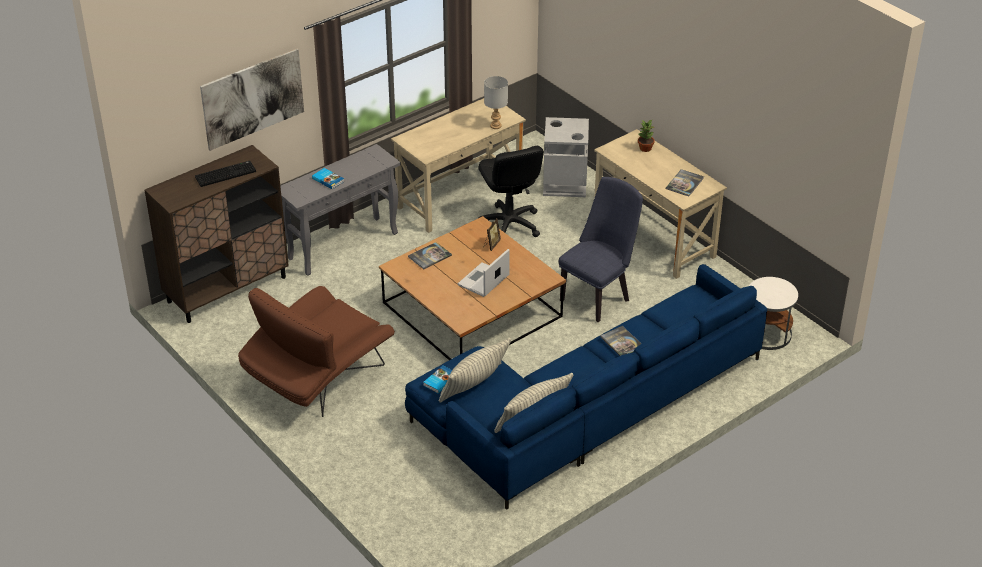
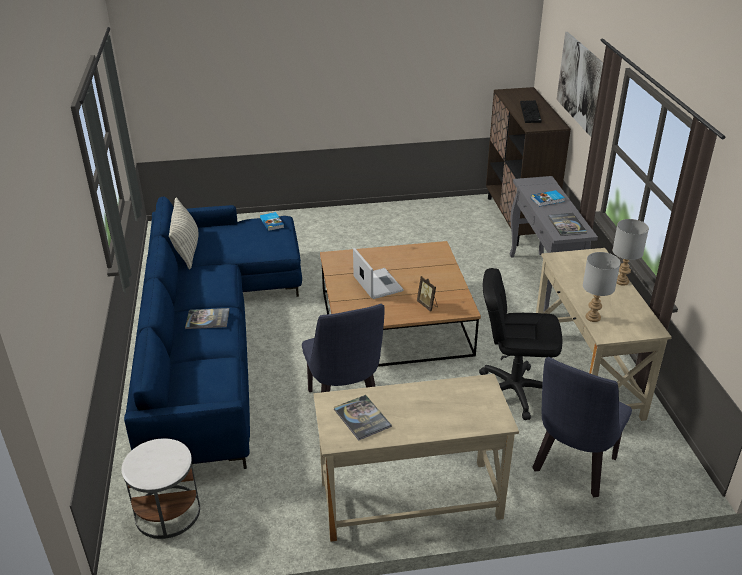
camera: 120 degrees right, 5 degrees down
(318, 378) = (377, 230): brown armchair -> none
(429, 256) = (438, 267): book -> book (567, 225)
(437, 122) = (622, 281): none -> grey table lamp
(474, 385) = (250, 235): pillow -> none
(565, 184) = (572, 469): grey trash can -> blue chair
(645, 148) = (466, 417): potted plant -> none

